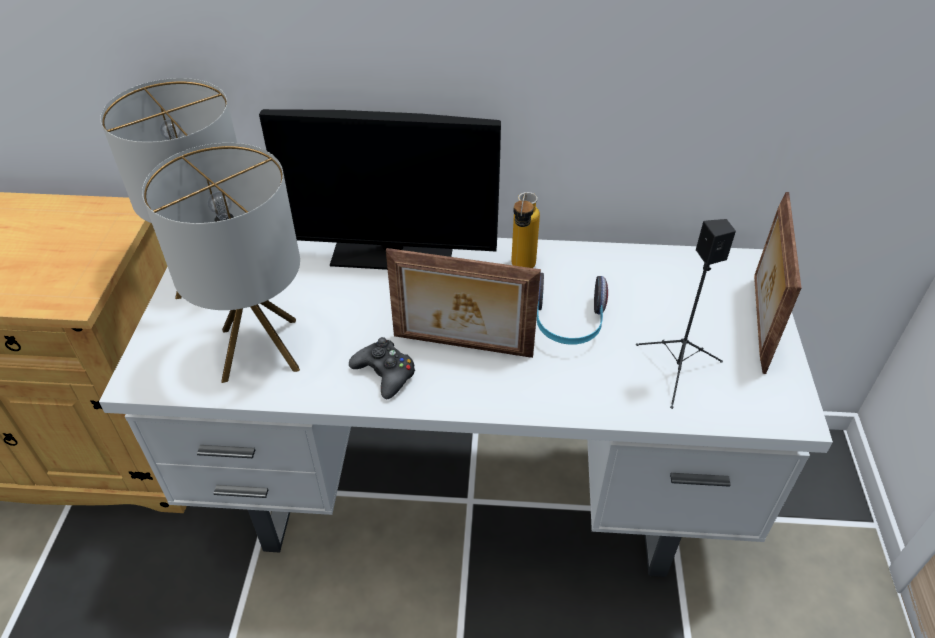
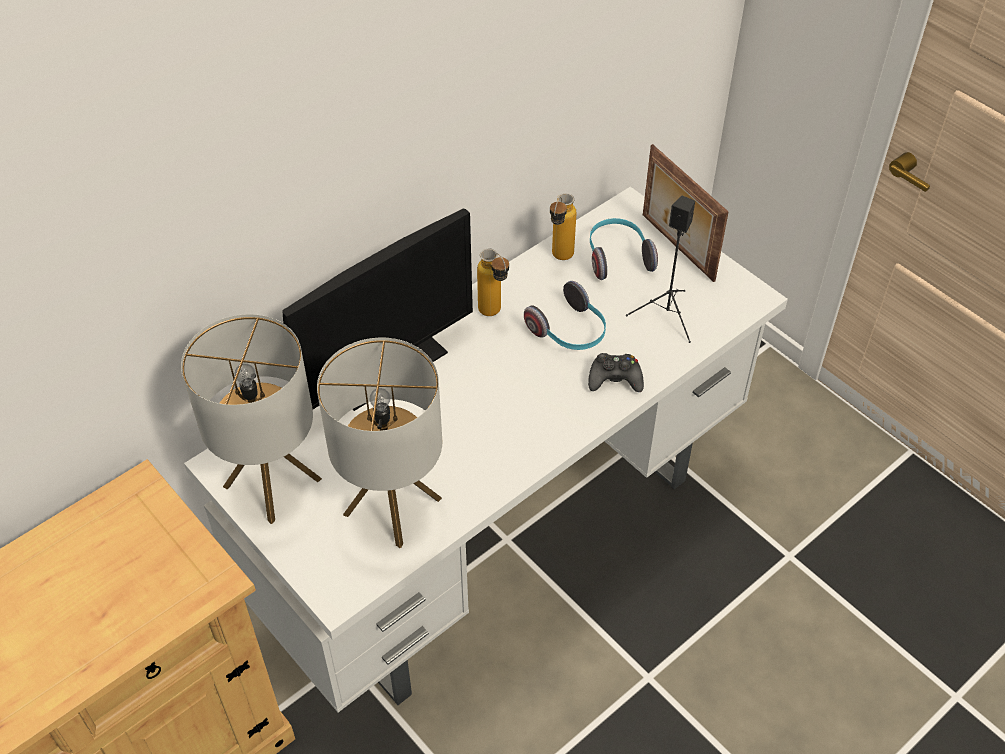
camera: 45 degrees left, 5 degrees up
(385, 373) = (500, 454): black game controller -> black game controller (615, 378)
(462, 347) = (525, 399): picture frame -> none
(631, 265) = (559, 259): none -> bottle
(688, 295) = (617, 257): none -> headphones

